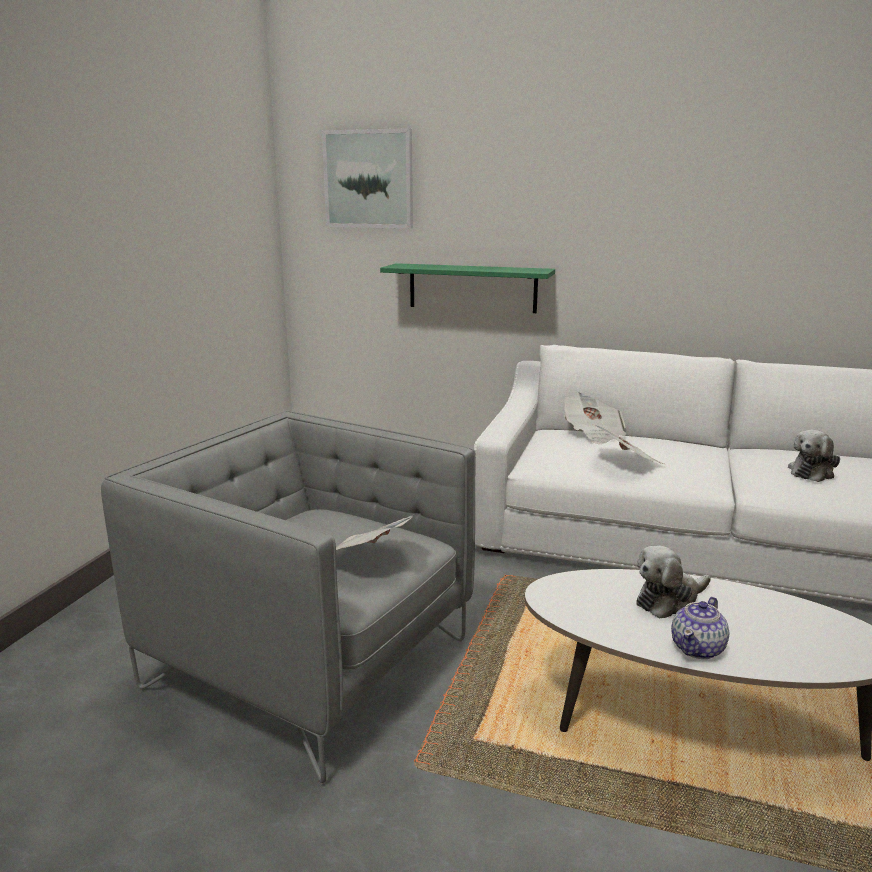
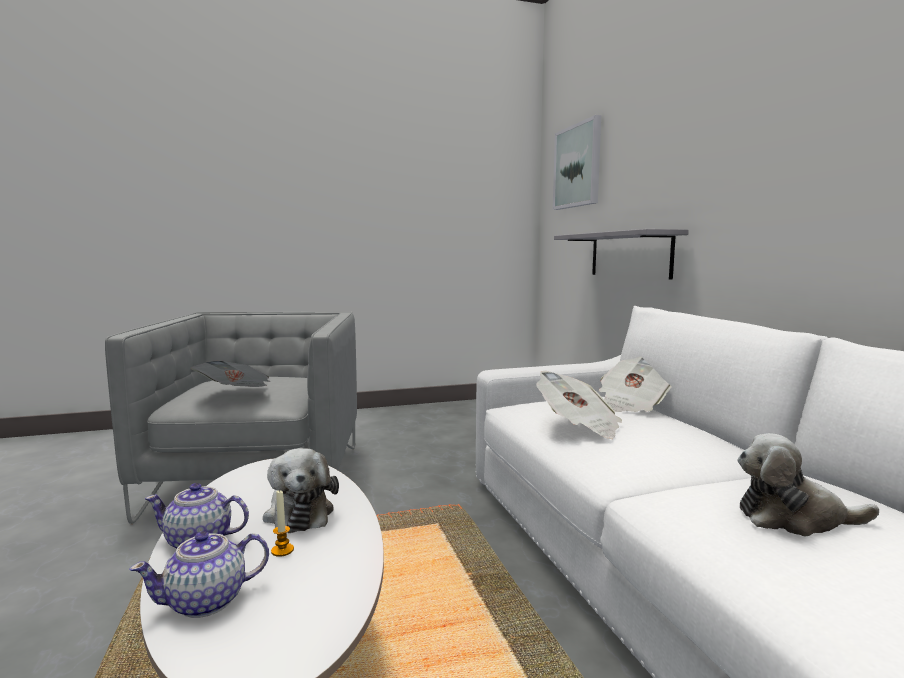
camera: 55 degrees right, 10 degrees down
(472, 288) = (629, 255): green shelf -> grey shelf
(669, 601) = (299, 512): plush toy -> plush toy turned 135 degrees counterclockwise
(733, 618) = (282, 550): none -> candle
(795, 655) = (207, 601): none -> teapot

